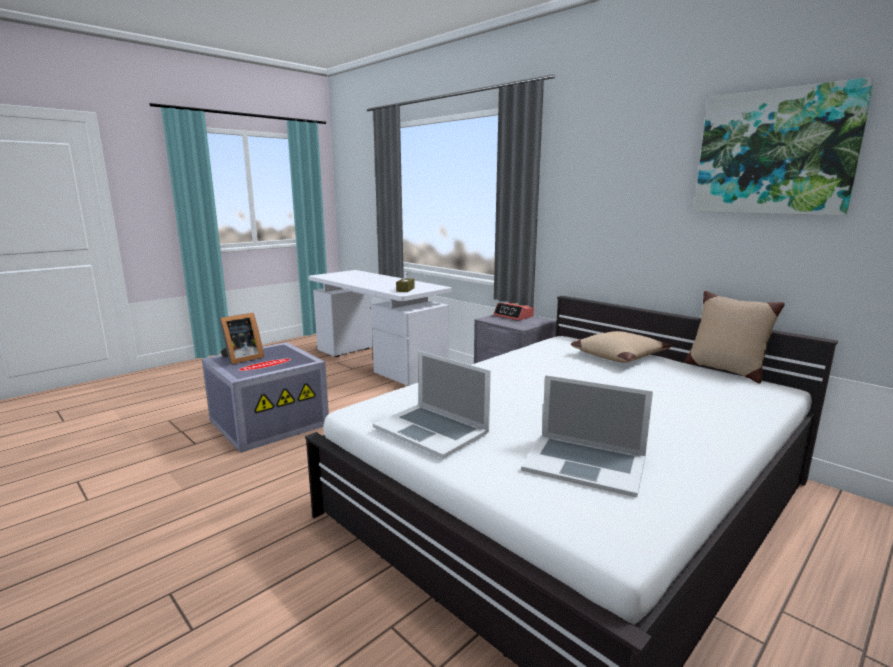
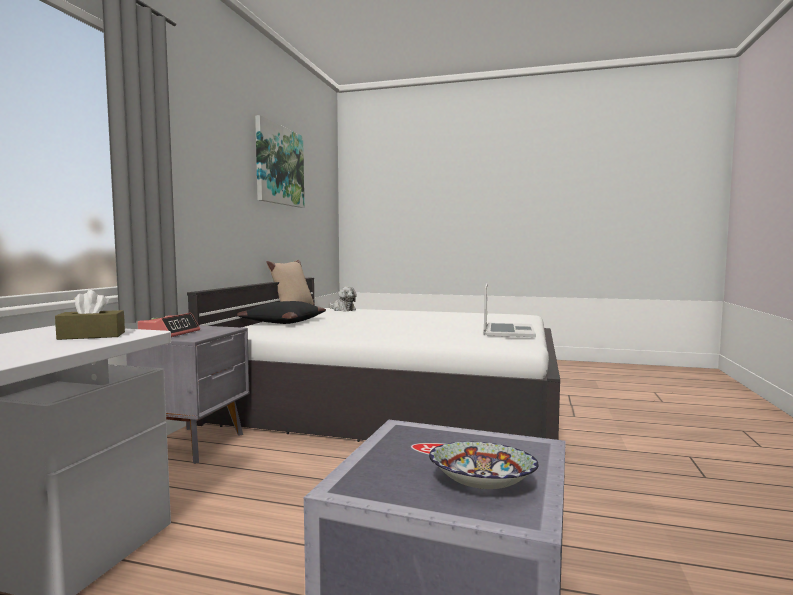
camera: 120 degrees left, 10 degrees down
(241, 359) = (481, 487): picture frame -> bowl
(584, 463) = (480, 318): laptop -> none
(618, 356) = (282, 322): beige pillow -> black pillow
(749, 396) = (342, 310): none -> plush toy

